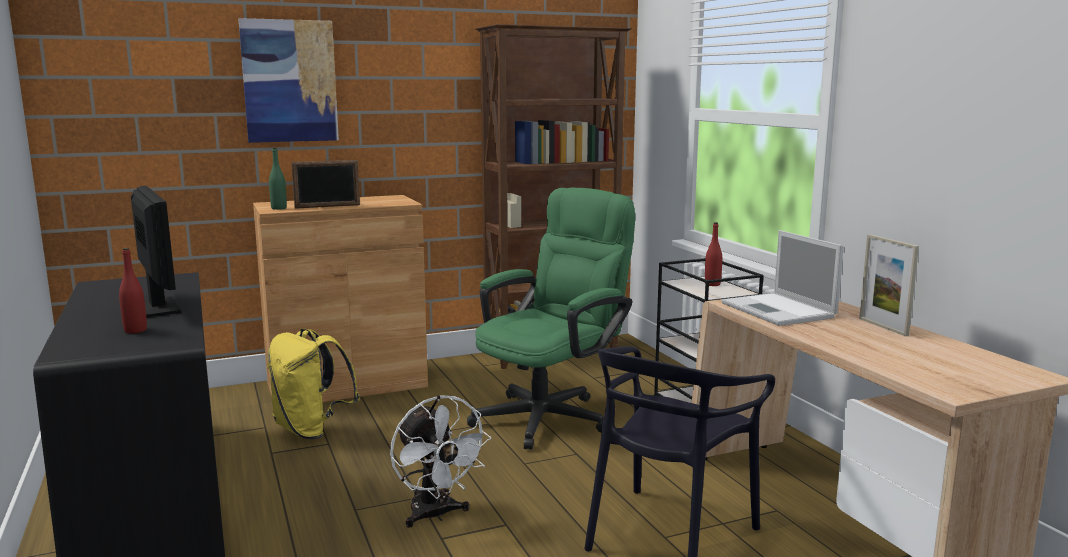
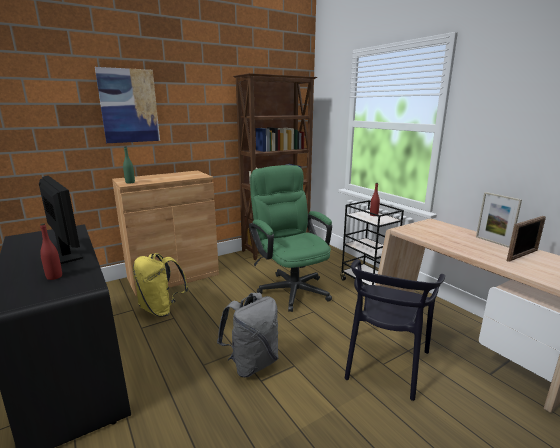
camera: 10 degrees left, 5 degrees up
(327, 206) = (159, 180): picture frame -> picture frame (522, 255)
(436, 515) = (252, 363): white fan -> grey backpack
(551, 415) = (290, 287): green office chair -> green office chair turned 60 degrees counterclockwise
(779, 310) = (431, 234): laptop -> none

